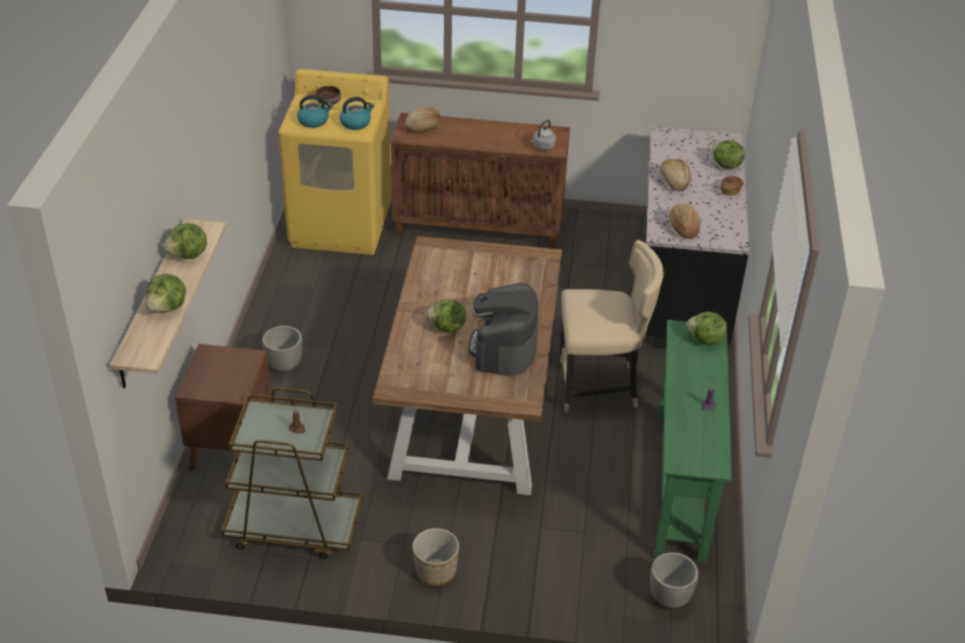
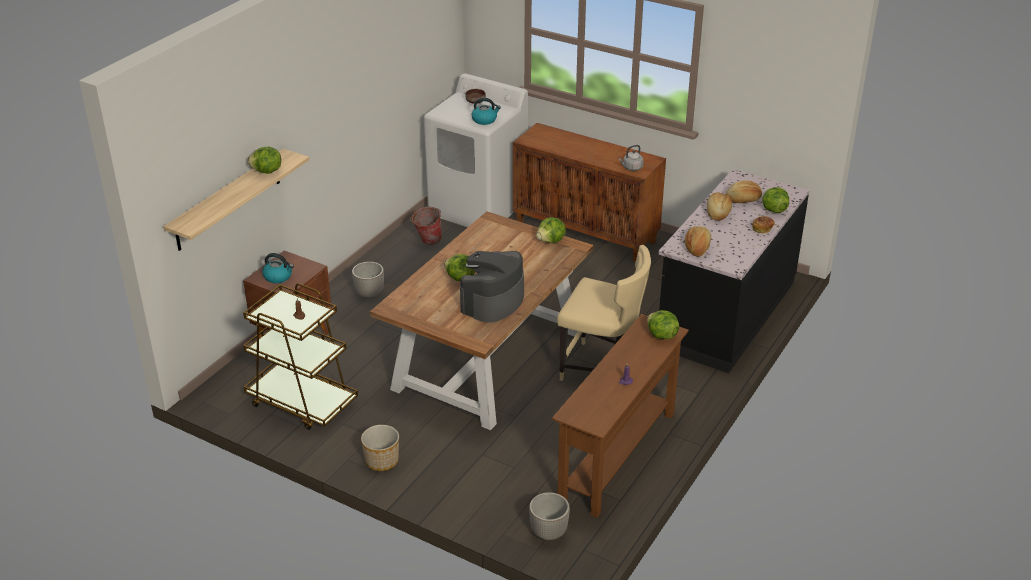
camera: 25 degrees right, 5 degrees down
(167, 308) = (227, 200): lettuce -> lettuce (551, 241)
(309, 281) = (427, 241): none -> bucket
(314, 121) = (454, 113): kettle -> kettle (278, 277)
(341, 225) = (478, 208): yellow washing machine -> white washing machine
(423, 127) = (546, 136): bread -> bread (743, 199)
(681, 484) = (618, 456): green console table -> brown console table

